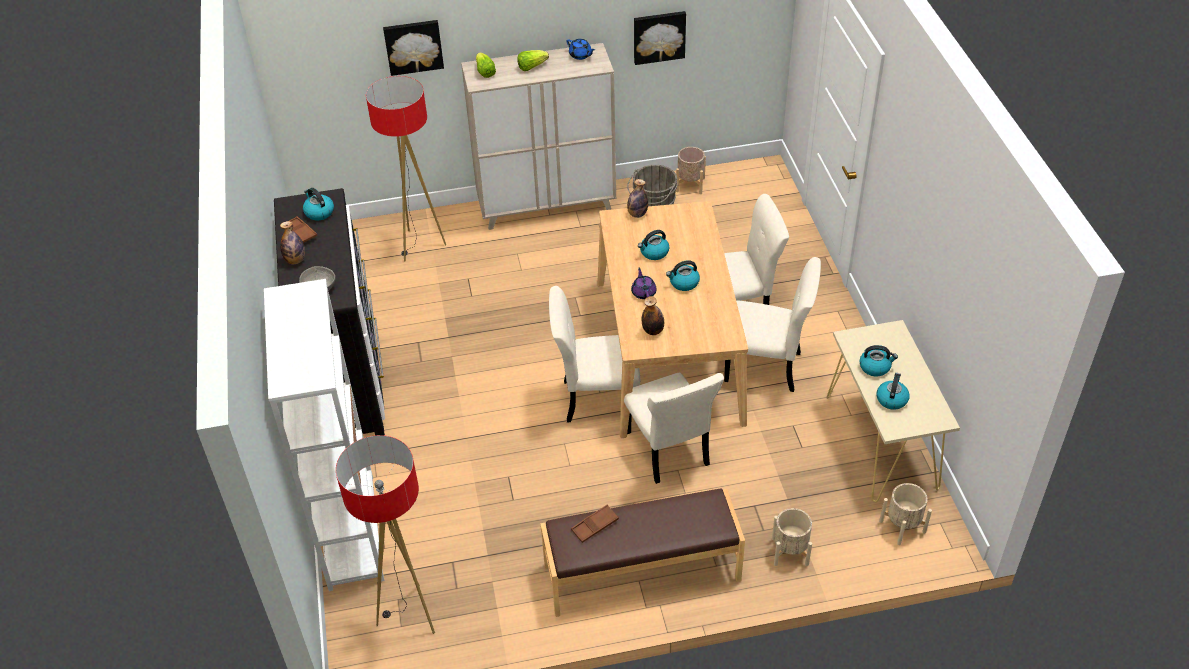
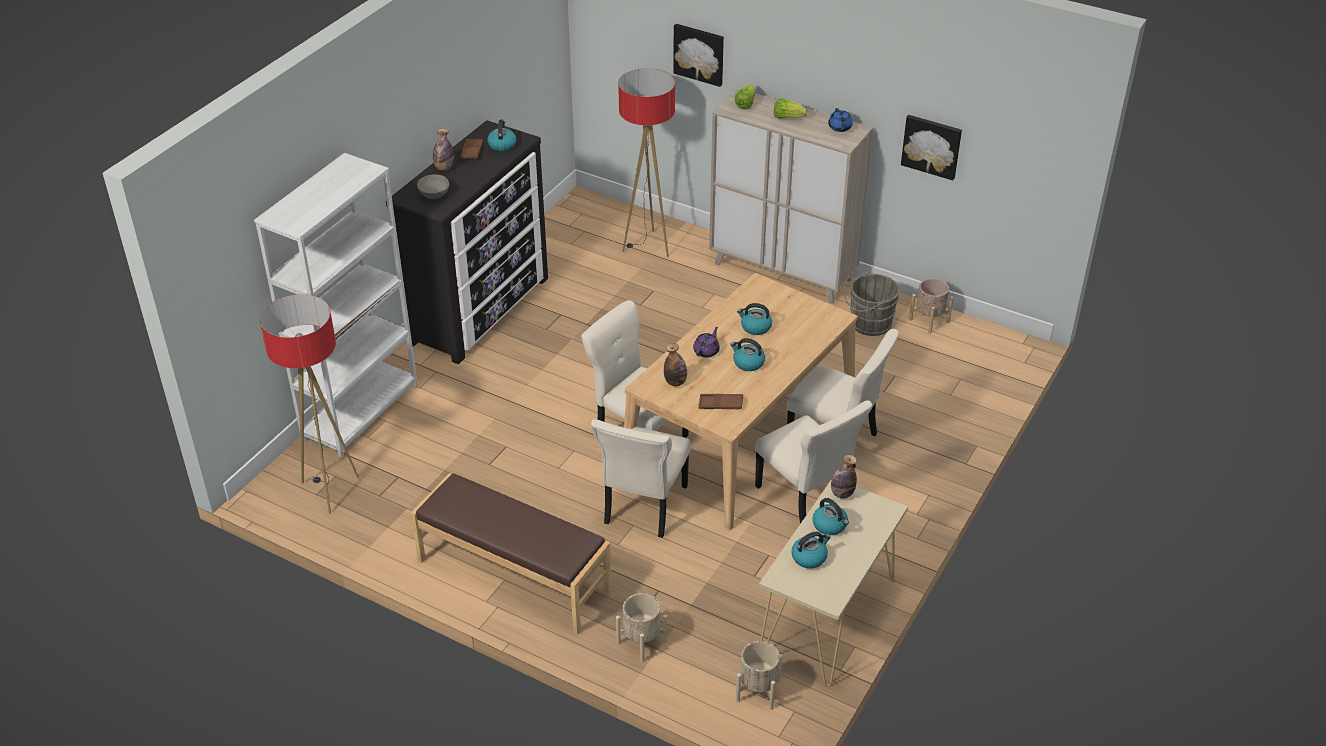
camera: 40 degrees right, 5 degrees down
(595, 526) = (479, 498): brown tray -> brown tray (720, 404)
(637, 214) = (781, 292): bottle -> bottle (842, 494)

